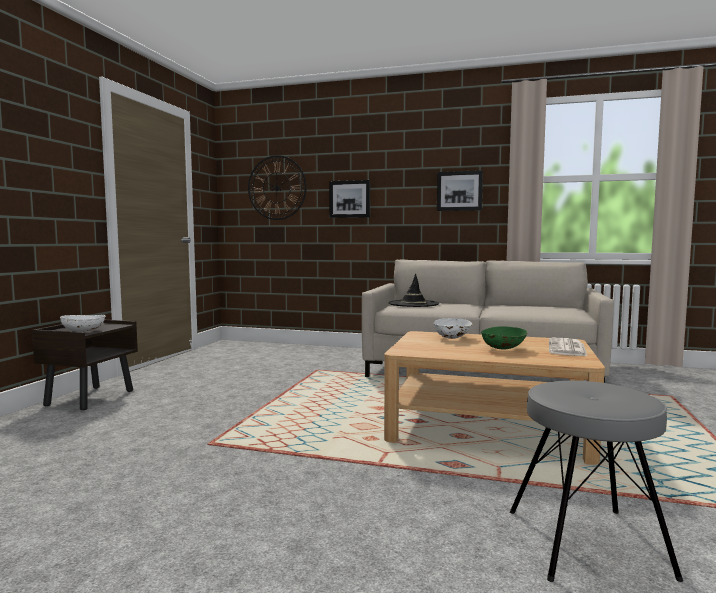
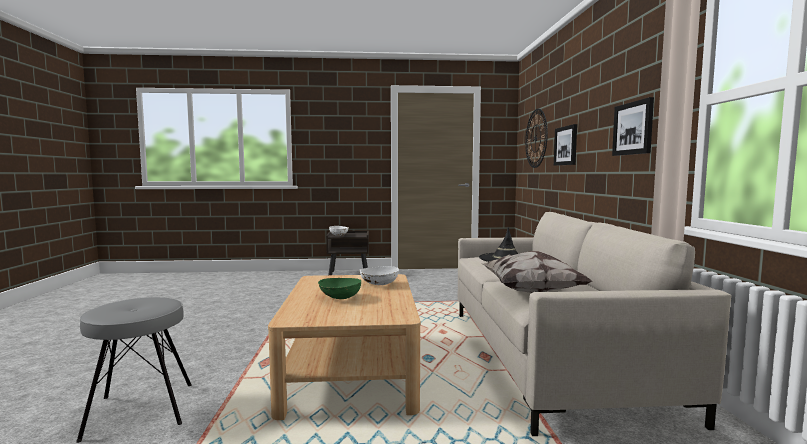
camera: 70 degrees right, 0 degrees up
(534, 310) = (532, 291): none -> pillow
(567, 348) = (355, 316): newspaper -> none

